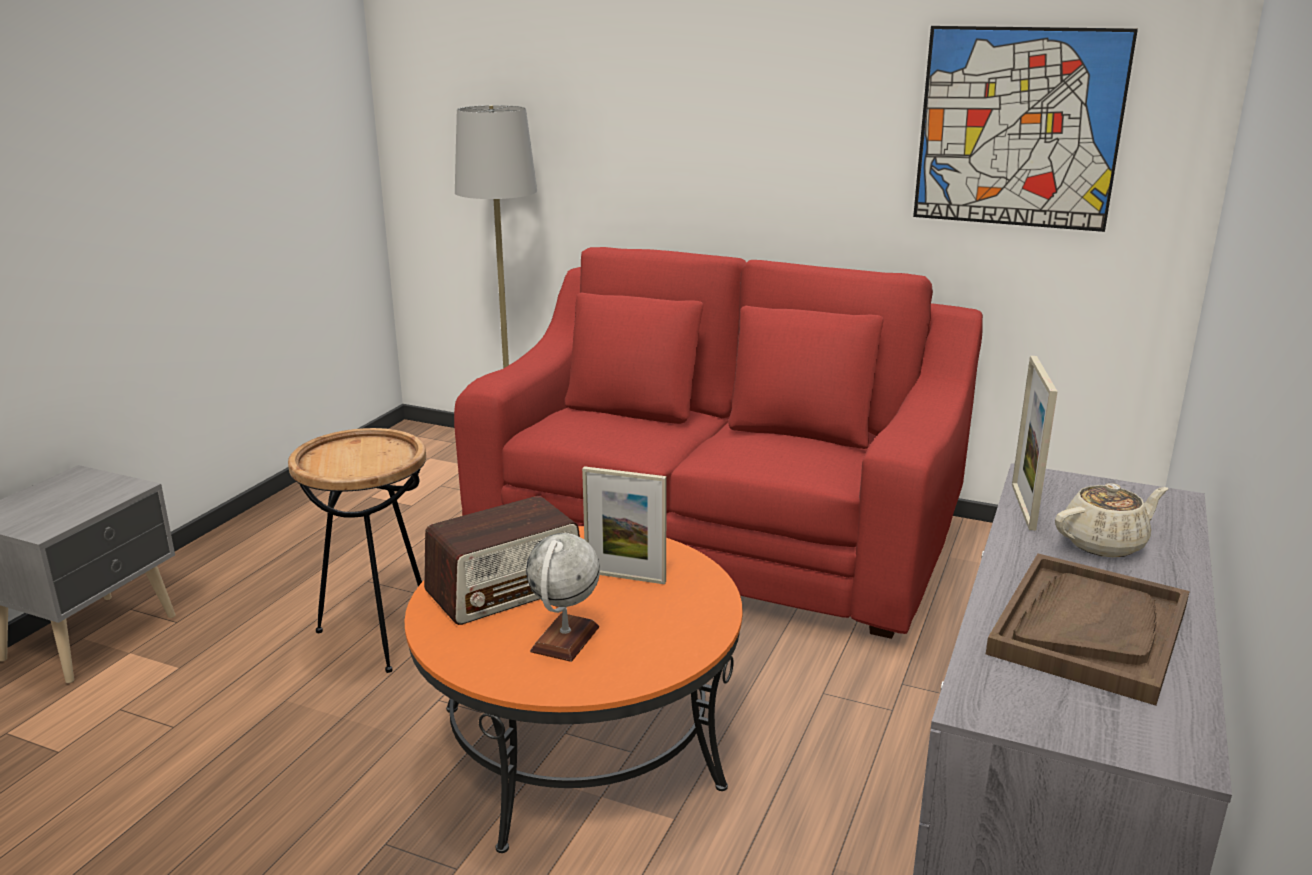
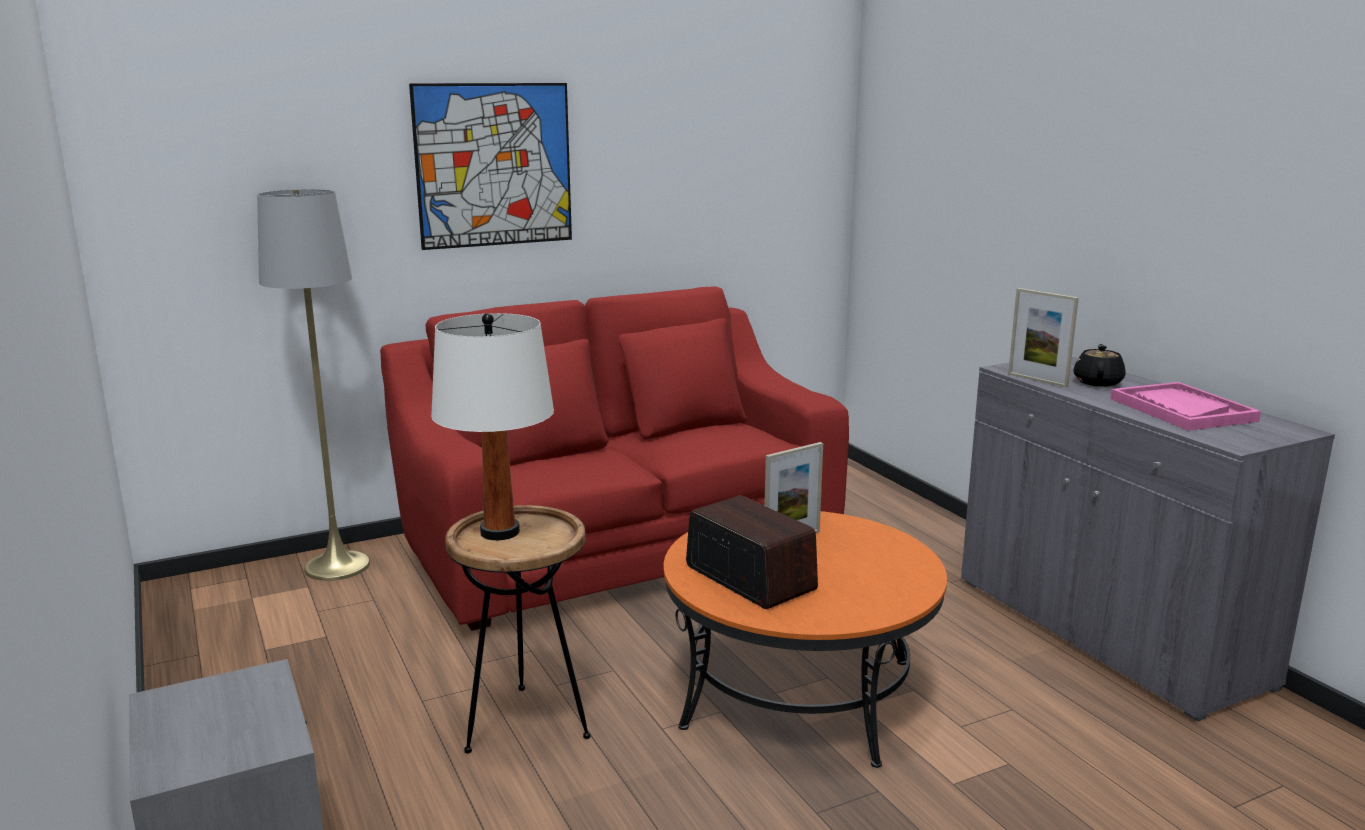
camera: 50 degrees left, 5 degrees down
(358, 450) = (500, 532): none -> white table lamp
(506, 588) = (749, 577): radio -> radio turned 45 degrees counterclockwise
(565, 639) = (849, 581): globe -> none
(1018, 128) = (736, 169): picture -> picture (494, 165)
(1088, 629) = (1181, 410): brown tray -> pink tray
(1104, 543) = (1098, 382): beige teapot -> black teapot

